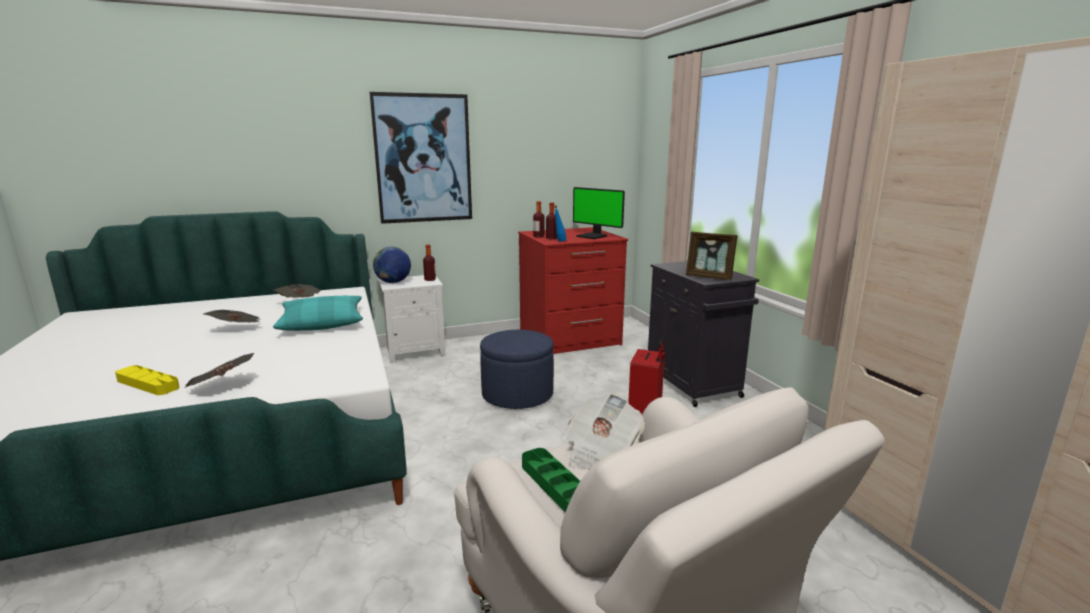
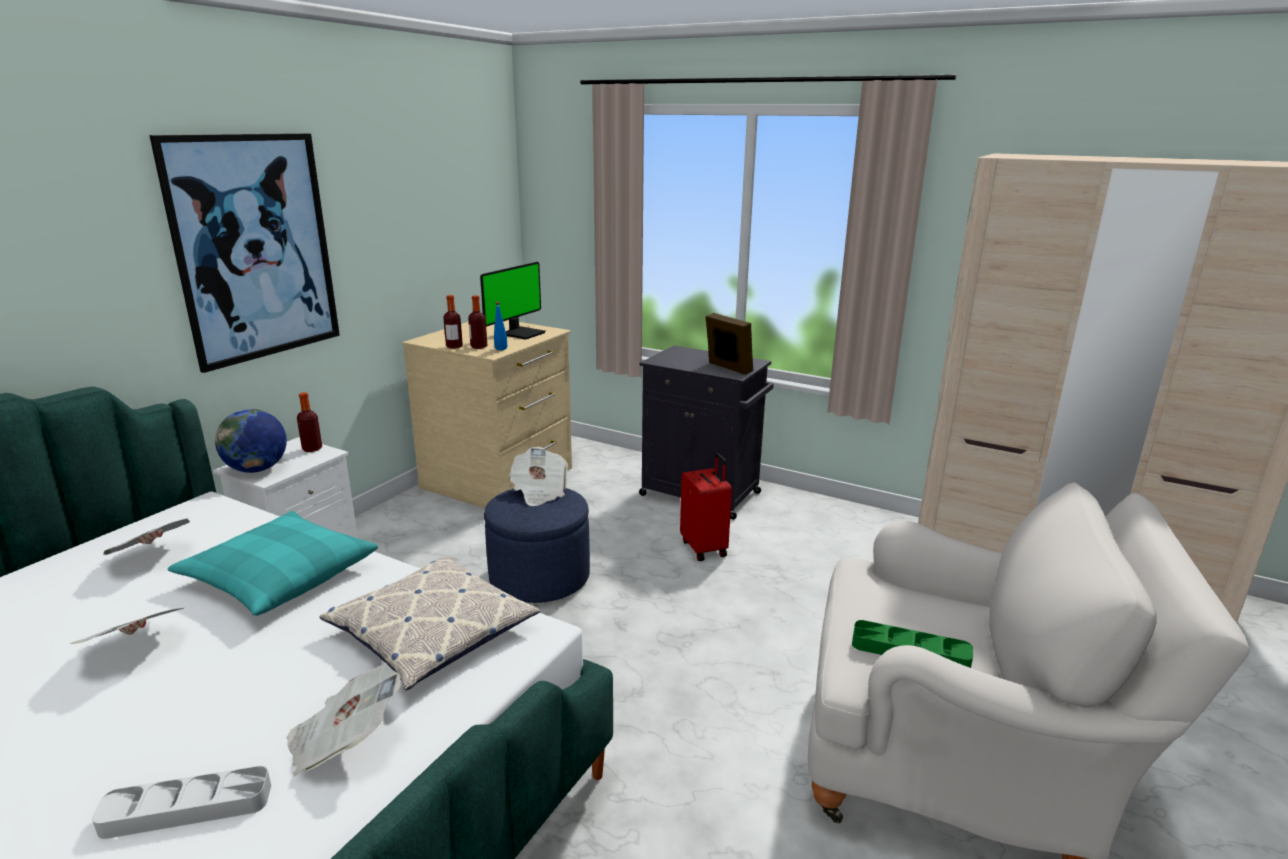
camera: 40 degrees left, 5 degrees up
(148, 384) = (187, 808): yellow tray -> grey tray
(328, 362) = (432, 631): none -> pillow
(570, 338) = (499, 478): red dresser -> beige dresser
(593, 236) = (522, 333): monitor -> monitor turned 60 degrees counterclockwise
(601, 452) = (883, 600): newspaper -> newspaper (539, 491)
(709, 277) = (727, 368): picture frame -> picture frame turned 120 degrees counterclockwise

